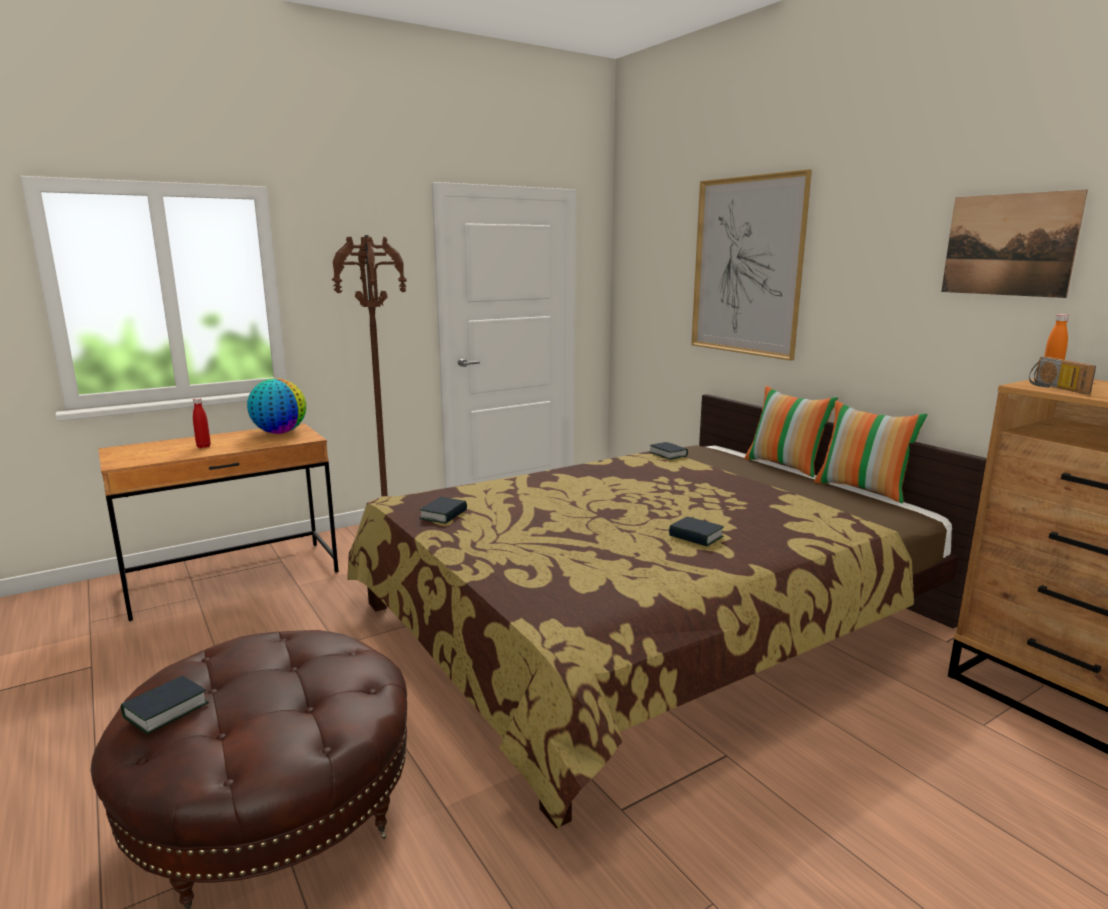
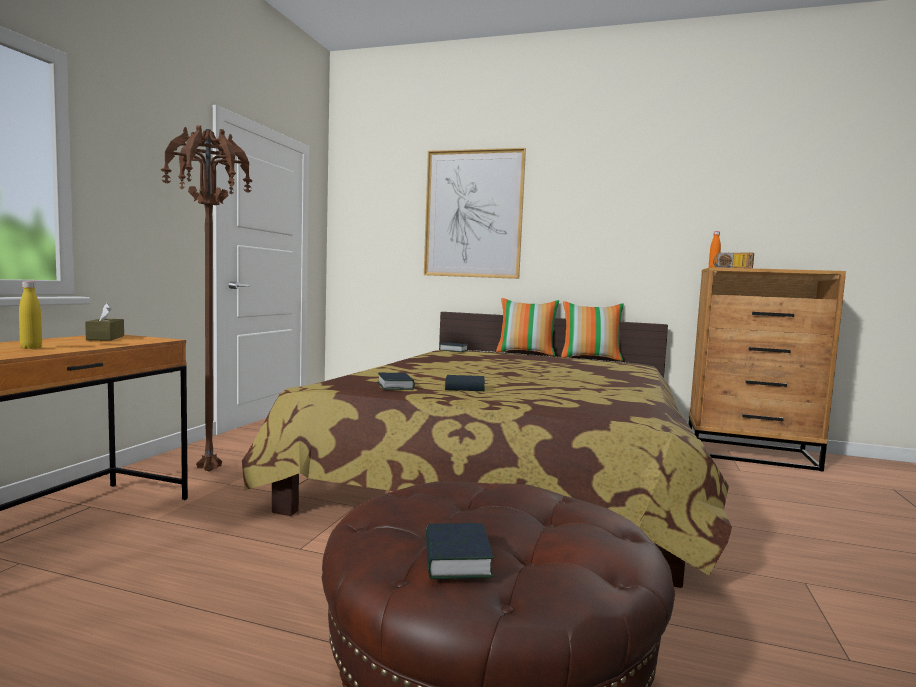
camera: 40 degrees left, 10 degrees down
(203, 446) = (31, 348): red bottle -> yellow bottle
(280, 432) = (105, 338): globe -> brown tissue box
(696, 536) = (587, 376): book -> book (464, 388)
(1008, 245) = (664, 198): picture -> none

